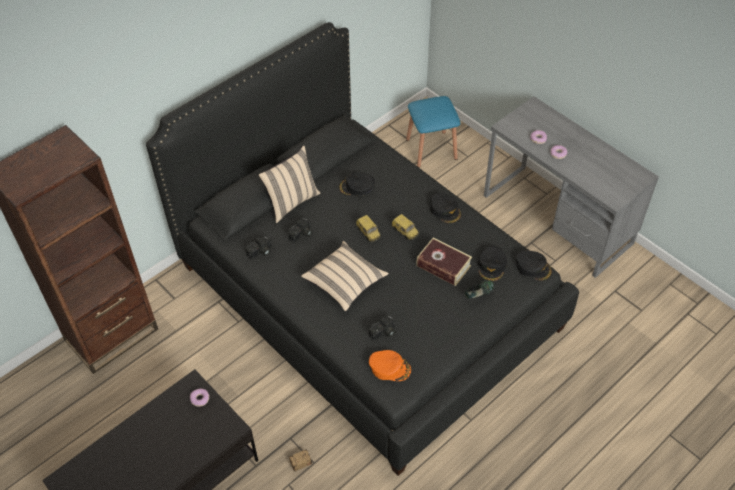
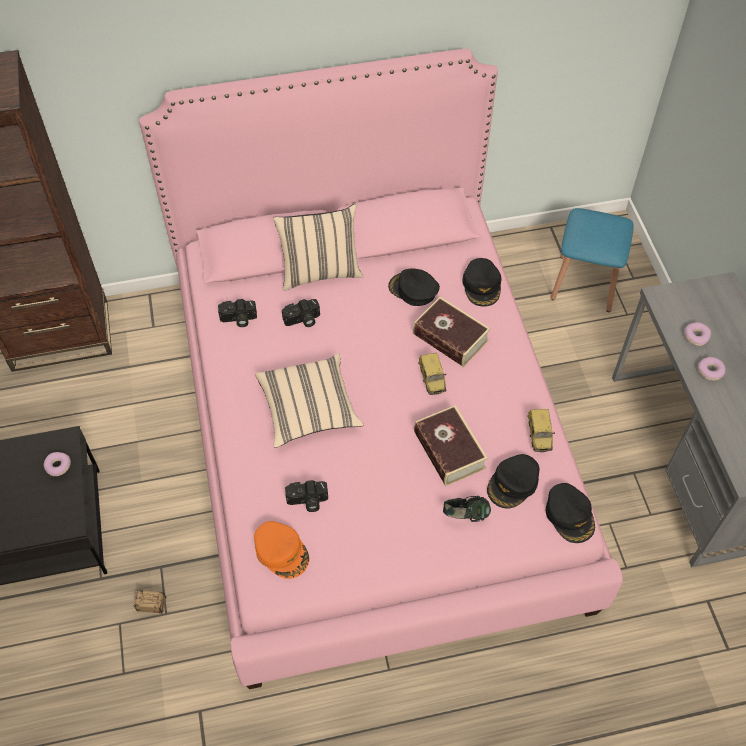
camera: 30 degrees right, 5 degrees up
(367, 296) = (371, 436): black bed -> pink bed
(369, 233) = (385, 358): toy car -> toy car (540, 435)
(398, 204) = (450, 337): none -> book
(445, 210) = (506, 375): black cap -> black cap (482, 285)

